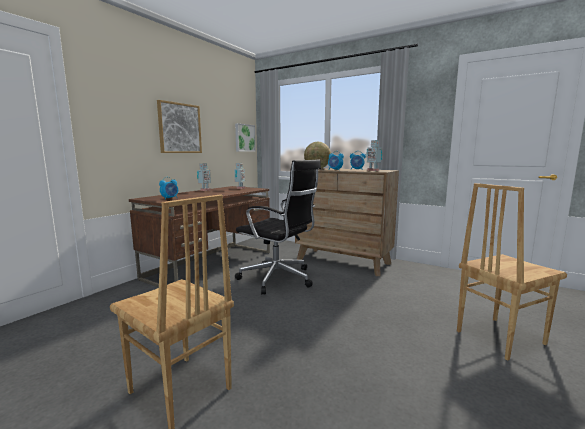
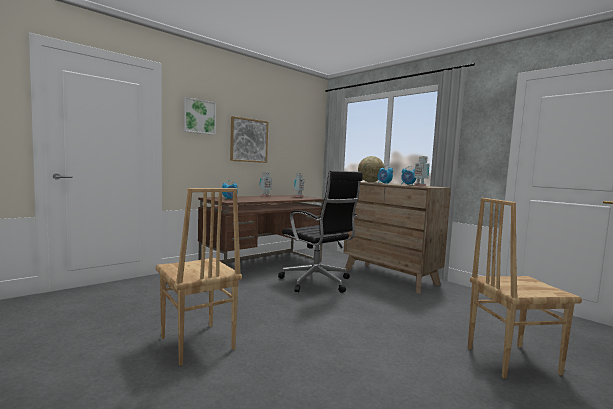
camera: 15 degrees right, 5 degrees down
(244, 138) = (311, 151): picture -> picture (199, 116)

